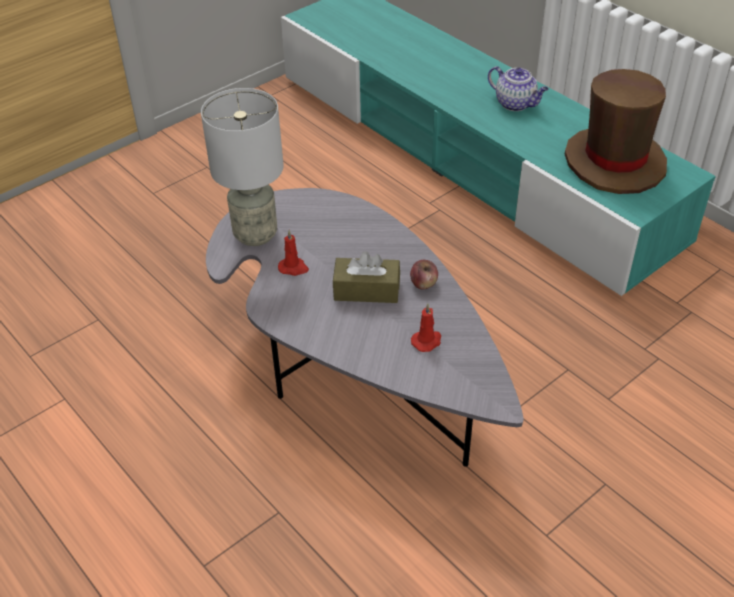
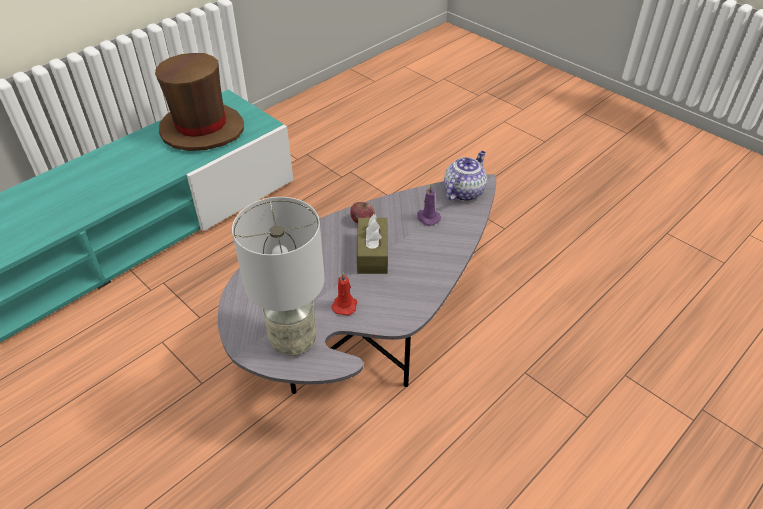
camera: 95 degrees left, 0 degrees up
(427, 341) = (427, 217): red candle -> purple candle
(516, 104) = (97, 177): teapot -> teapot (464, 191)

